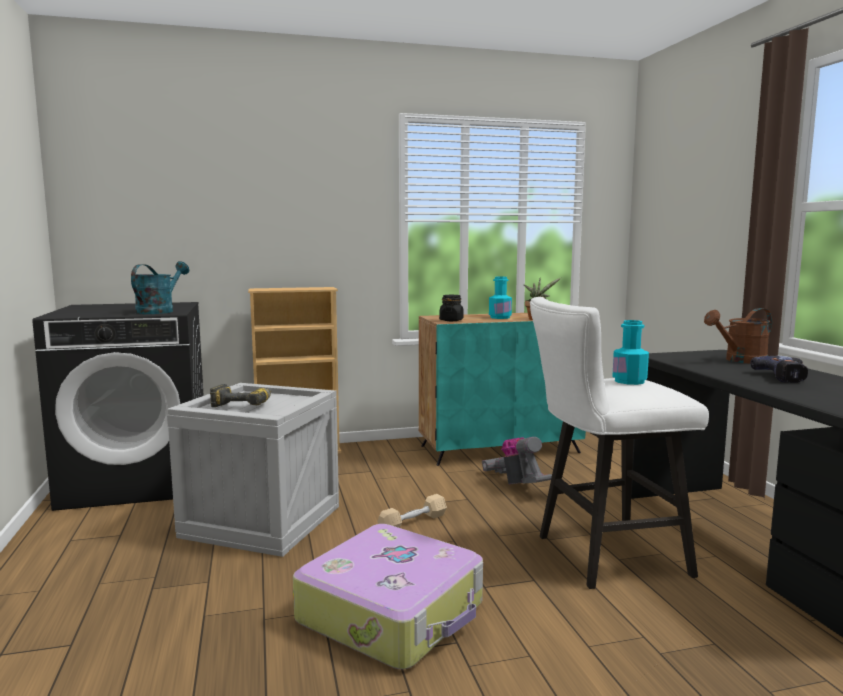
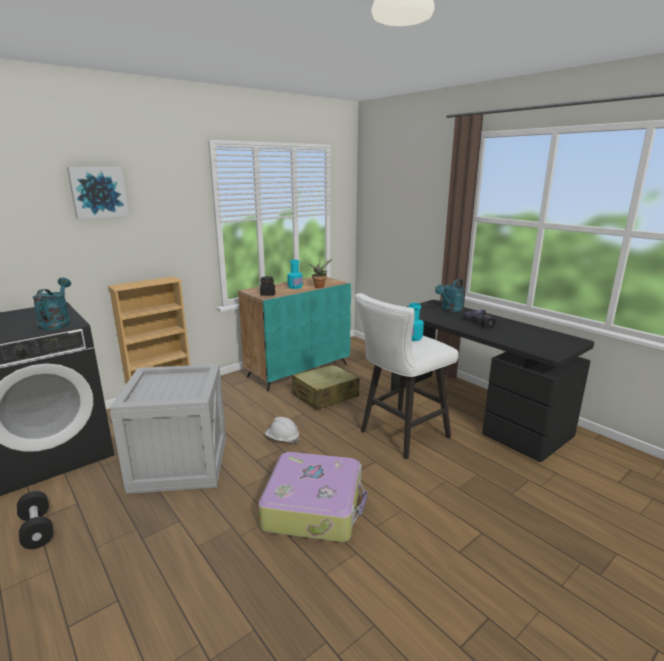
camera: 25 degrees left, 10 degrees up
(62, 549) = (37, 529): none -> black dumbbell
(244, 404) = (161, 389): power drill -> none
(252, 173) = (98, 192): none -> picture
(413, 522) = (282, 439): beige dumbbell -> white hard hat
(516, 484) = (325, 396): vacuum cleaner -> beige suitcase
(740, 360) = (450, 310): brown watering can -> turquoise watering can

